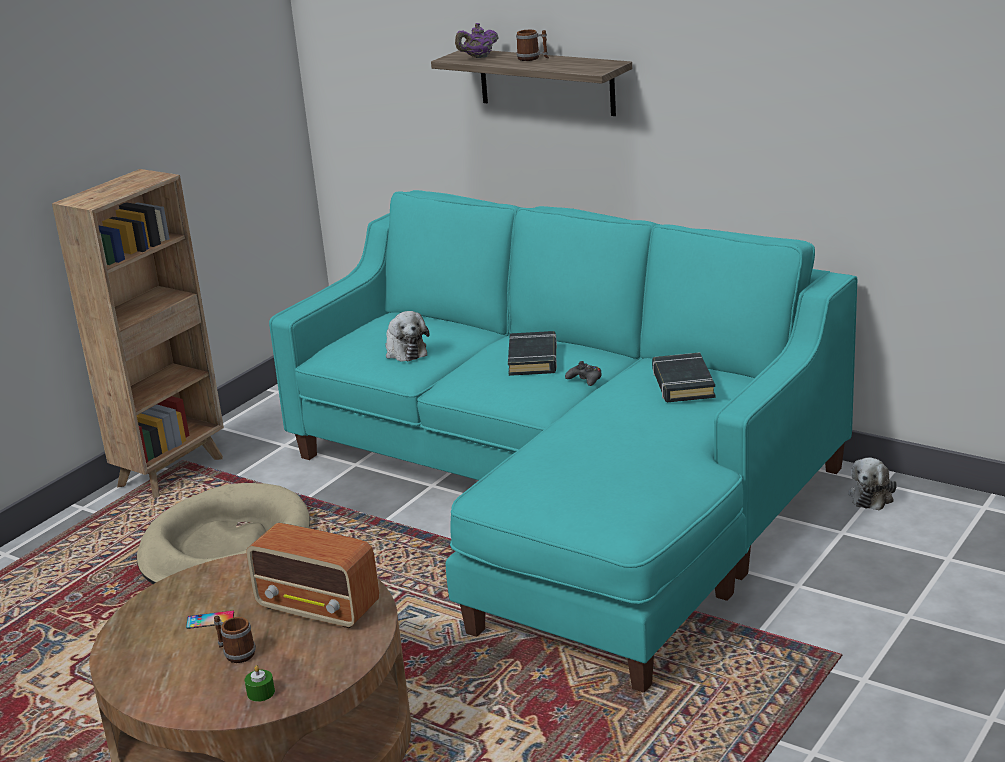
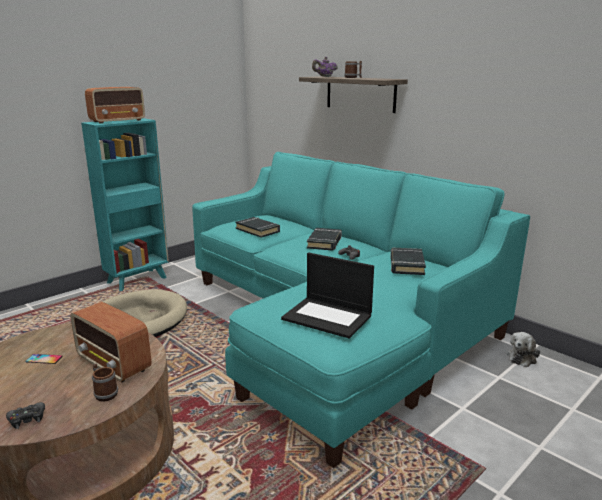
camera: 10 degrees right, 5 degrees down
(116, 189) = (118, 121): none -> radio
(172, 470) = (138, 280): brown bookcase -> turquoise bookcase
(235, 653) = (38, 385): mug -> mug (104, 393)
(261, 692) = (27, 419): green candle -> black game controller
(405, 351) = (258, 230): plush toy -> black book
(602, 489) = (328, 317): none -> laptop

